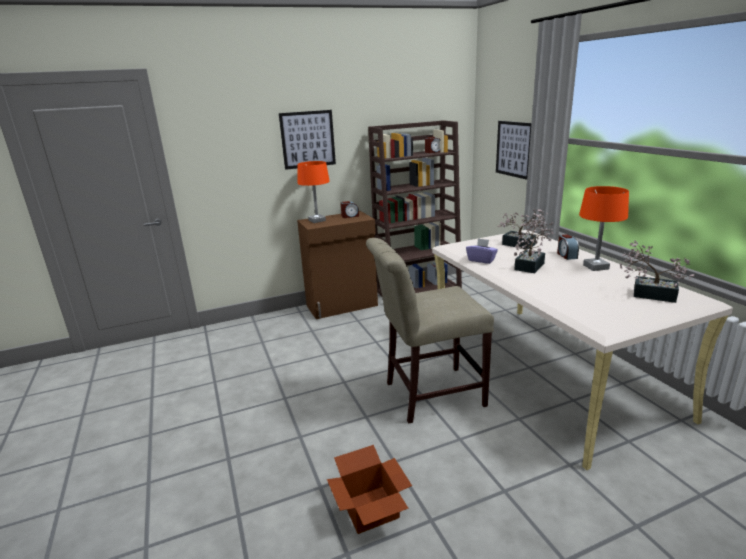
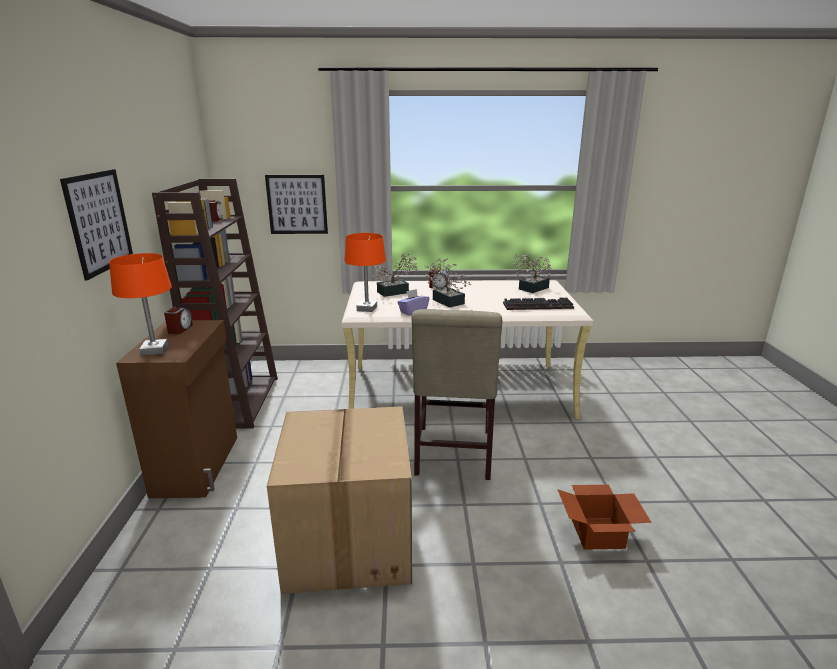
camera: 70 degrees left, 0 degrees up
(301, 376) = (347, 539): none -> cardboard box
(591, 306) = (538, 305): none -> keyboard
(596, 267) = (472, 286): orange table lamp -> orange table lamp (367, 308)

